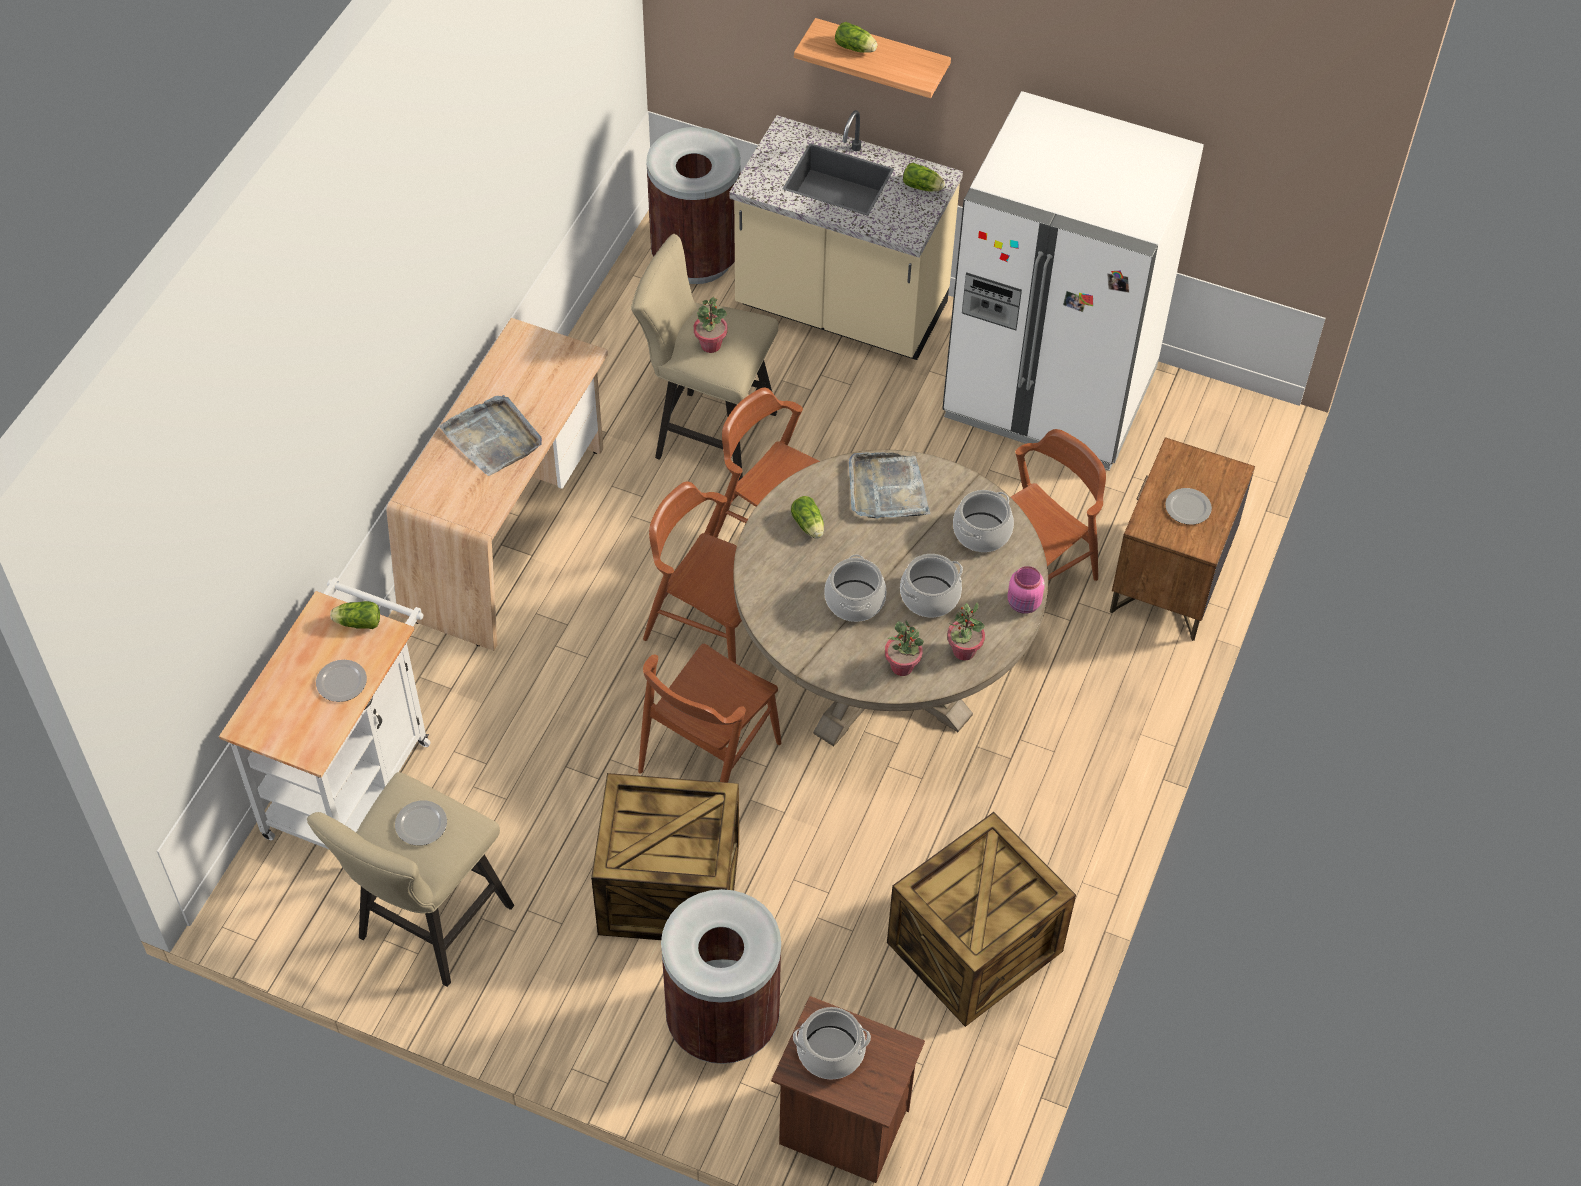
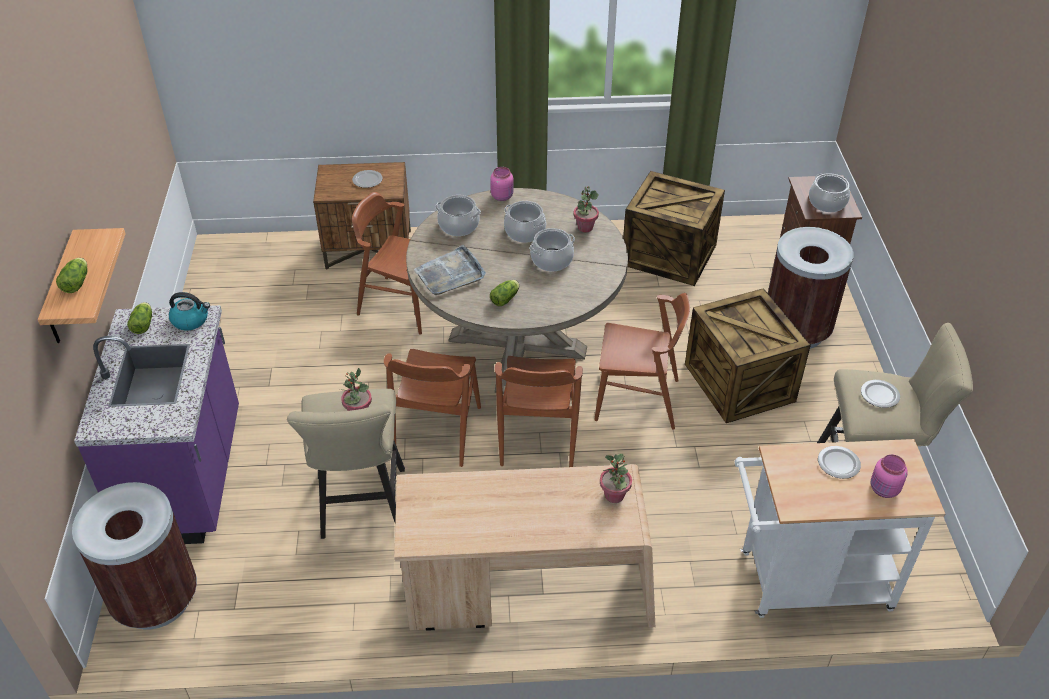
camera: 115 degrees left, 10 degrees down
(282, 701) = (884, 490): none -> pink jar
(356, 622) = (785, 480): lettuce -> none
(493, 438) = (536, 506): grey tray -> none
(840, 310) = (188, 477): beige counter -> purple counter
(907, 223) = (191, 320): none -> kettle
(963, 651) = (555, 208): potted plant -> potted plant (614, 495)
(1050, 394) = (234, 339): white fridge -> none

